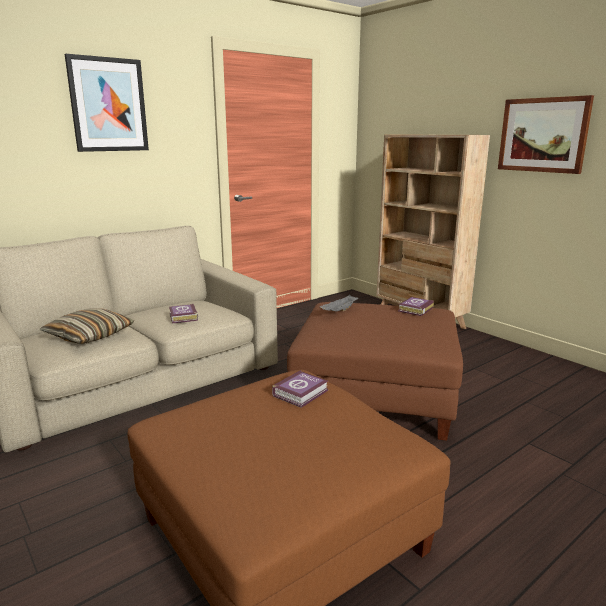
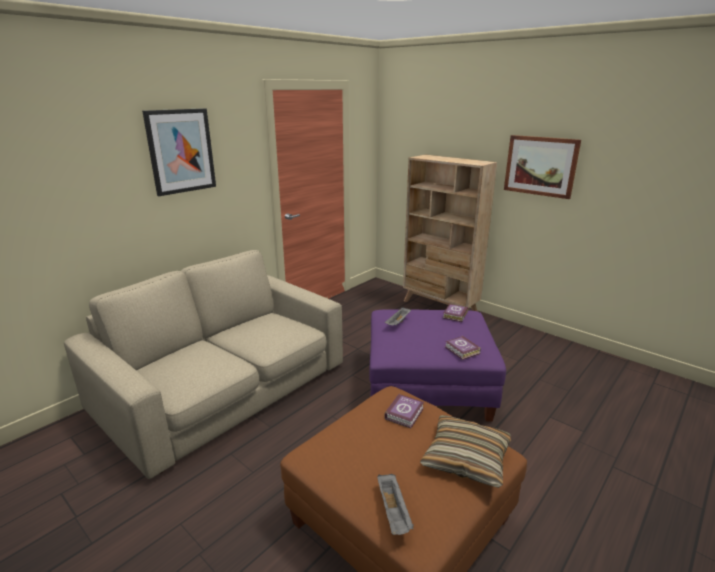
camera: 10 degrees left, 5 degrees up
(89, 335) = (198, 366): pillow -> pillow (466, 458)
(183, 317) = (269, 338): book -> book (462, 351)
(231, 489) = (394, 512): none -> grey tray
(376, 395) = (428, 384): brown ottoman -> purple ottoman

